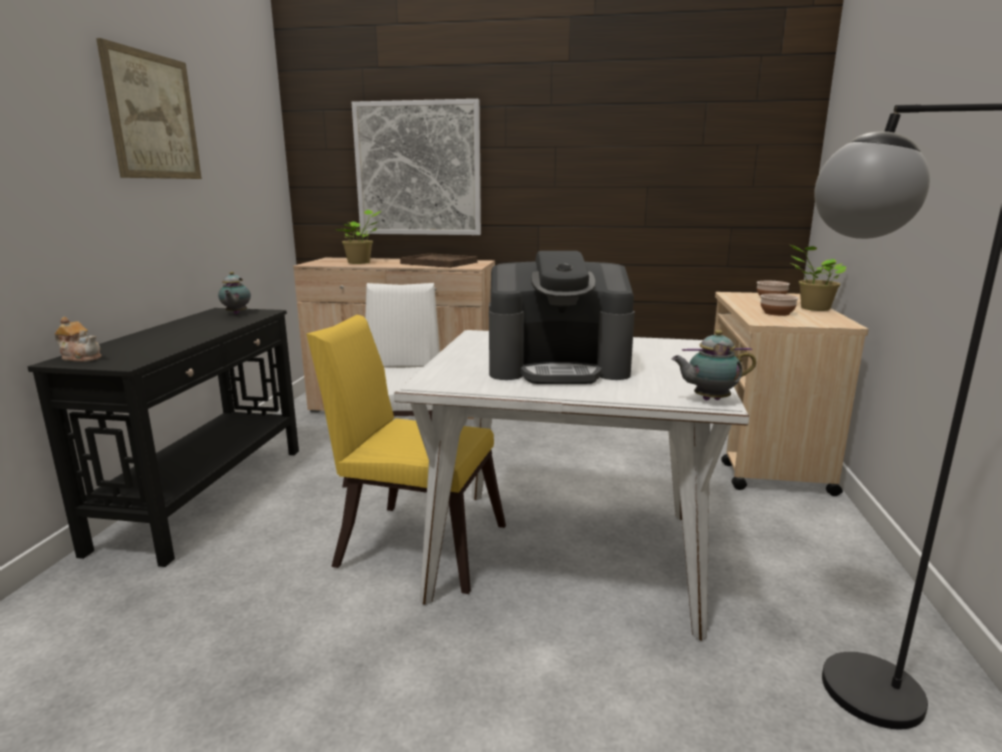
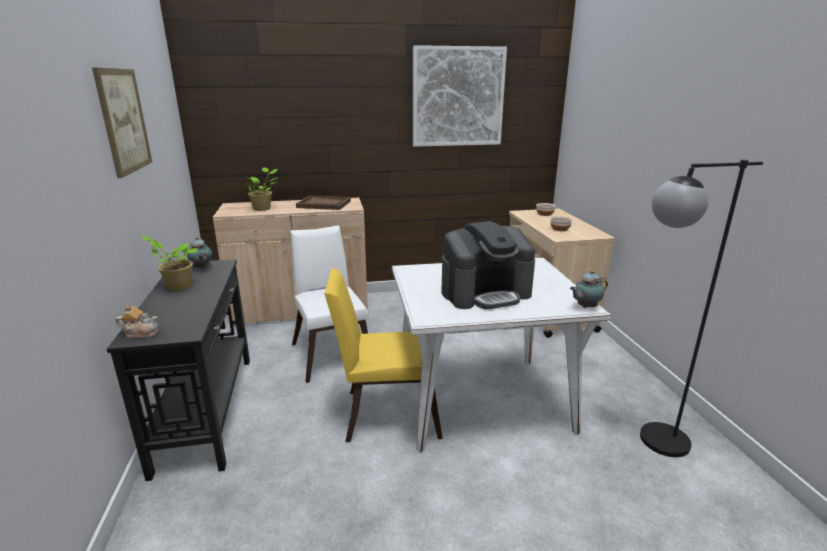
camera: 20 degrees left, 5 degrees up
(418, 169) = (296, 133): picture -> picture (458, 97)
(812, 308) = (574, 222): potted plant -> potted plant (177, 286)

